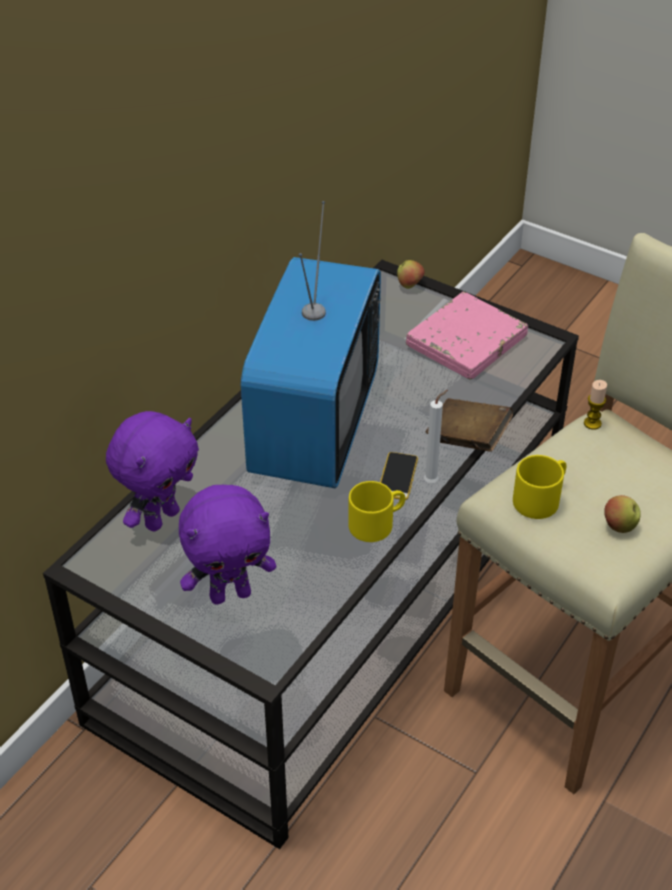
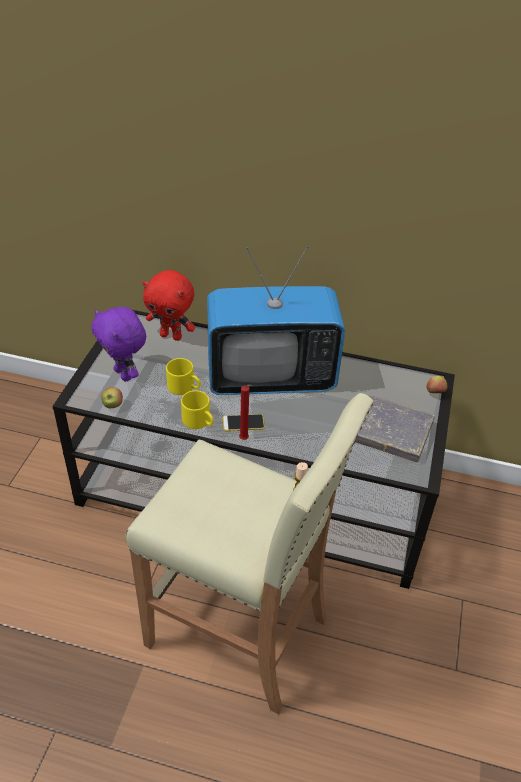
camera: 70 degrees right, 0 degrees up
(161, 518) = (171, 336): purple plush toy -> red plush toy
(433, 481) = (245, 439): white candle -> red candle
(466, 341) = (392, 432): pink book -> grey book
(467, 439) = (293, 450): brown book -> none
(540, 497) = (211, 472): yellow mug -> yellow mug (185, 387)
(619, 526) = (197, 518): apple -> apple (112, 405)

